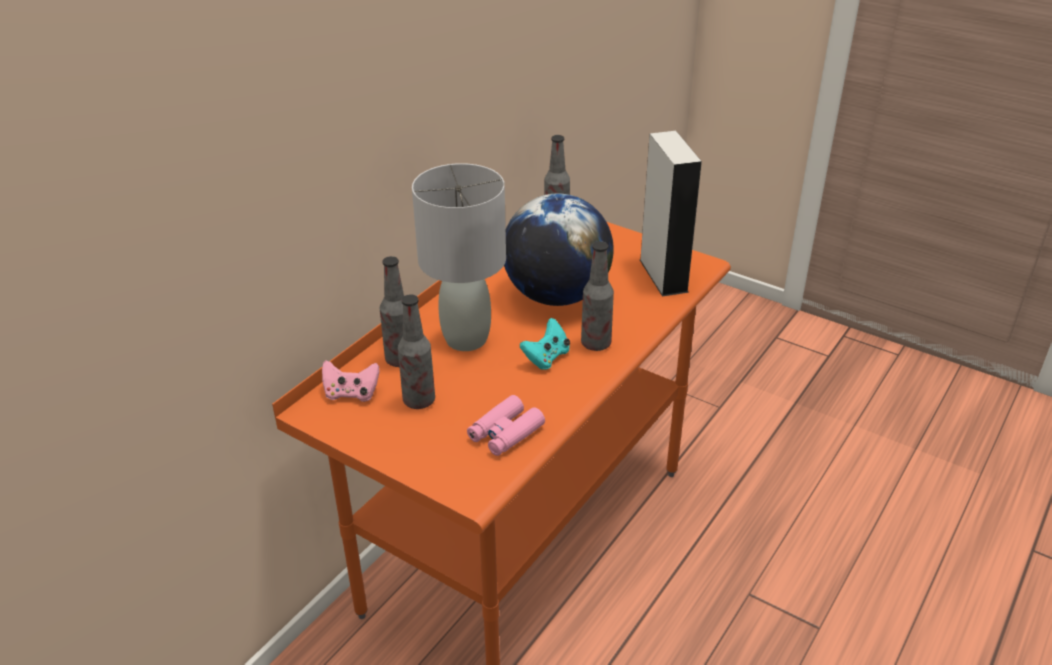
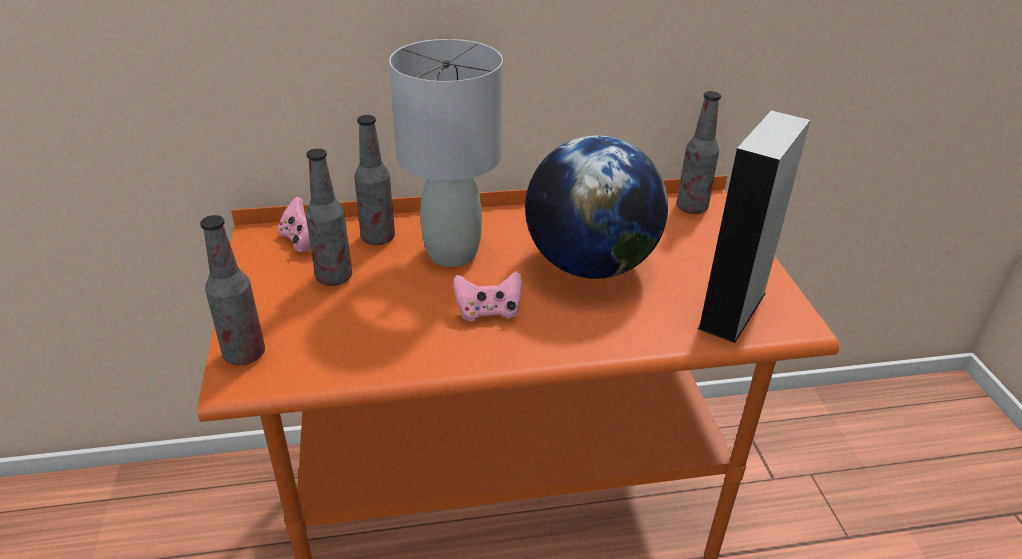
camera: 45 degrees right, 0 degrees up
(505, 433) = (345, 350): pink binoculars -> none
(546, 358) = (488, 311): turquoise game controller -> pink game controller
(596, 344) = (553, 329): bottle -> bottle (244, 354)

